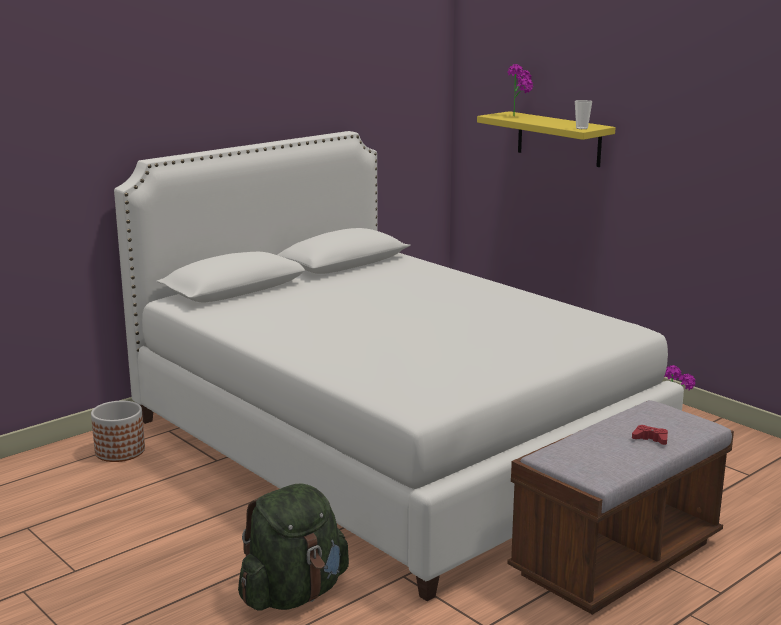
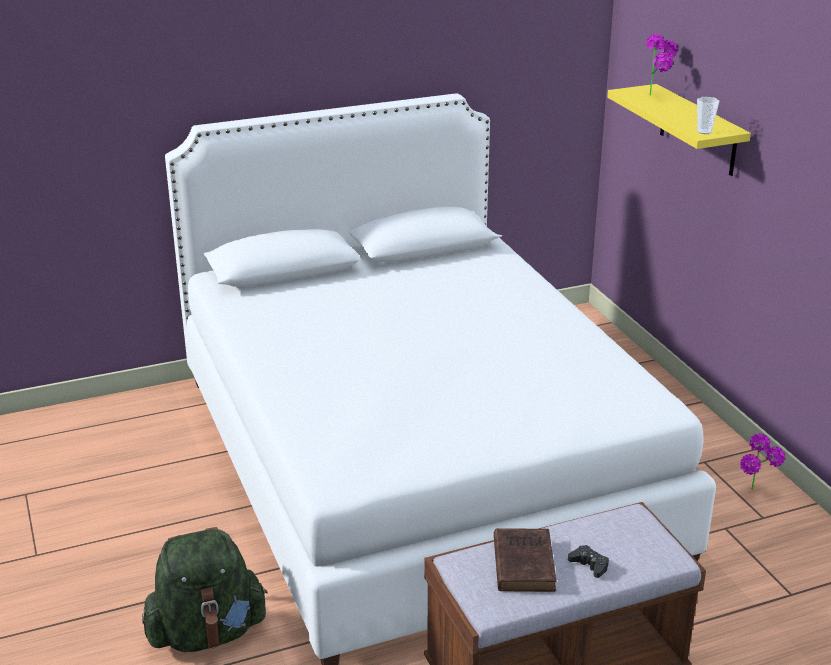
camera: 20 degrees right, 10 degrees up
(120, 451) = (155, 418): planter -> none
(599, 446) = (523, 563): none -> brown book
(650, 439) = (589, 565): red game controller -> black game controller

